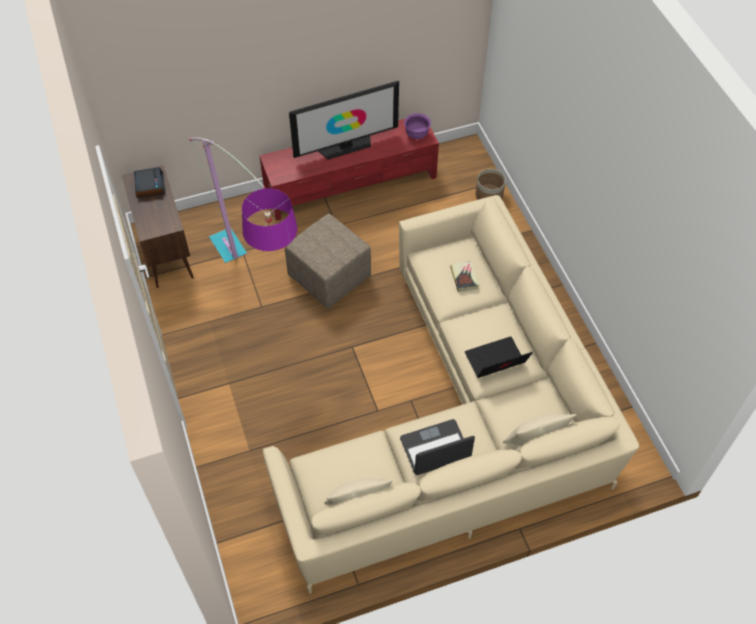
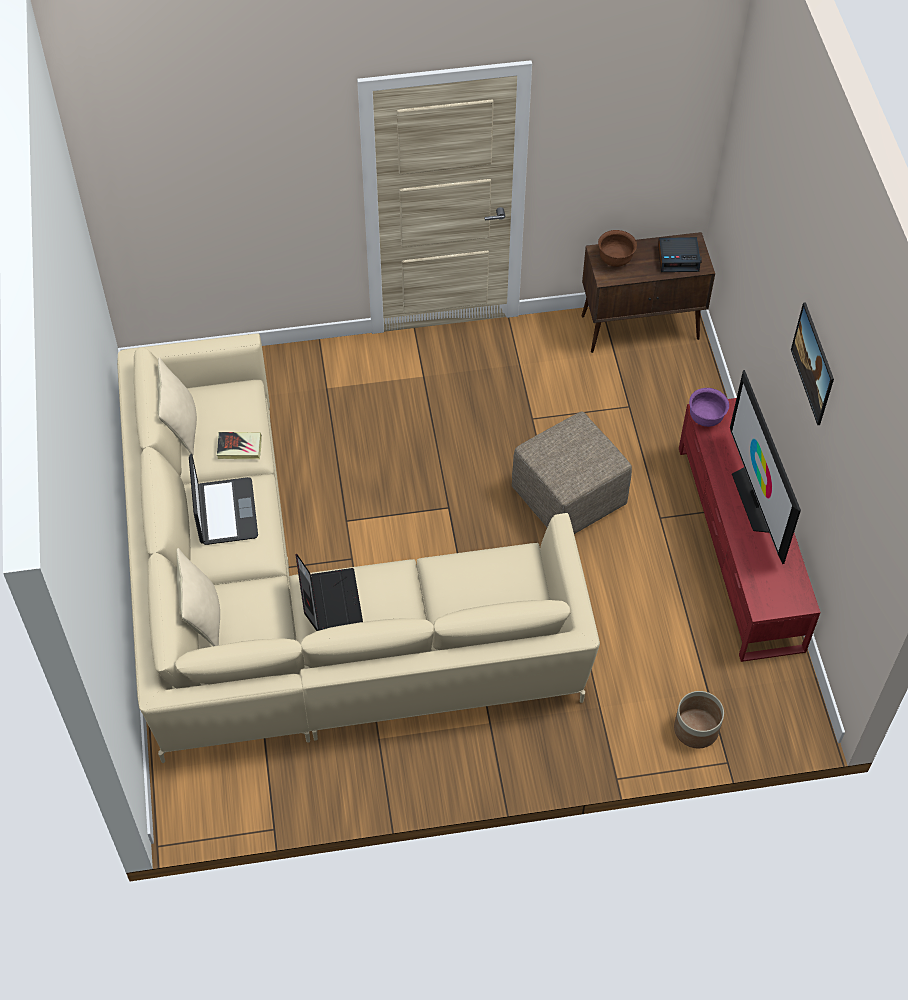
camera: 100 degrees right, 0 degrees up
(154, 222) = (615, 260): none -> brown bowl
(258, 293) = (554, 417): floor lamp -> none
(323, 49) = (809, 375): none -> picture
(417, 134) = (773, 595): purple bowl -> purple bowl (705, 418)
(464, 278) = (474, 594): book -> book (239, 448)

